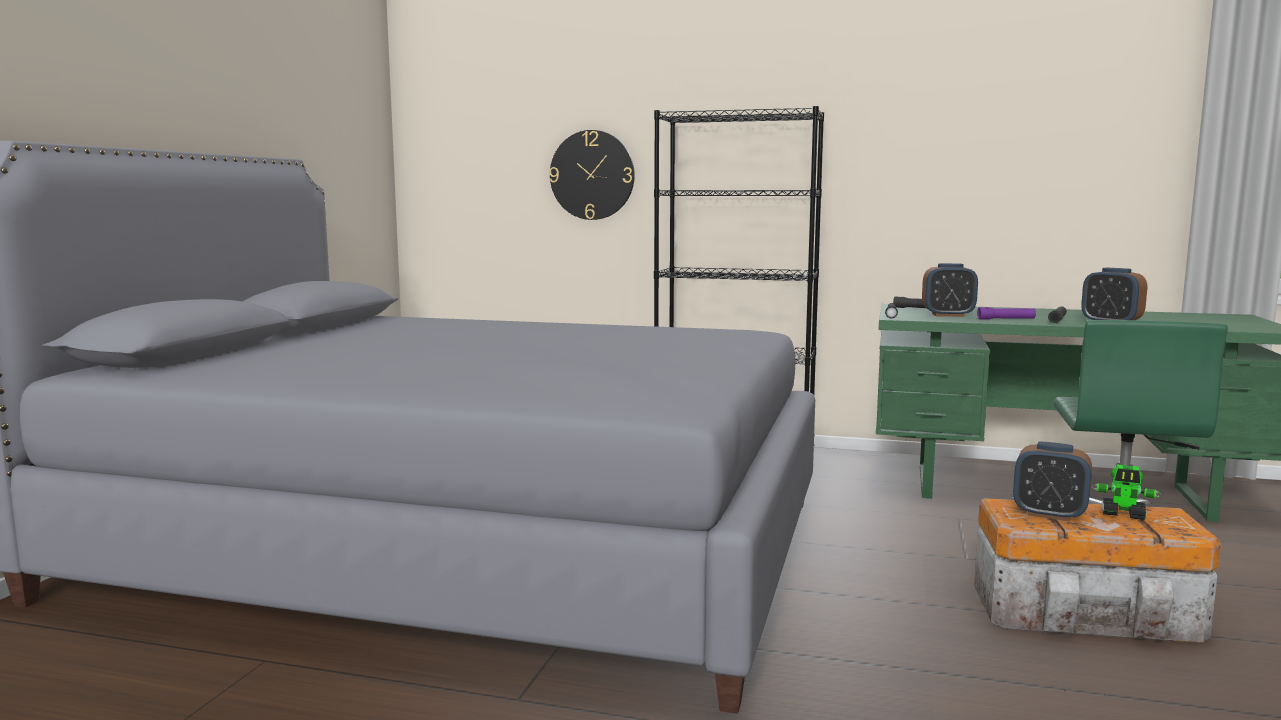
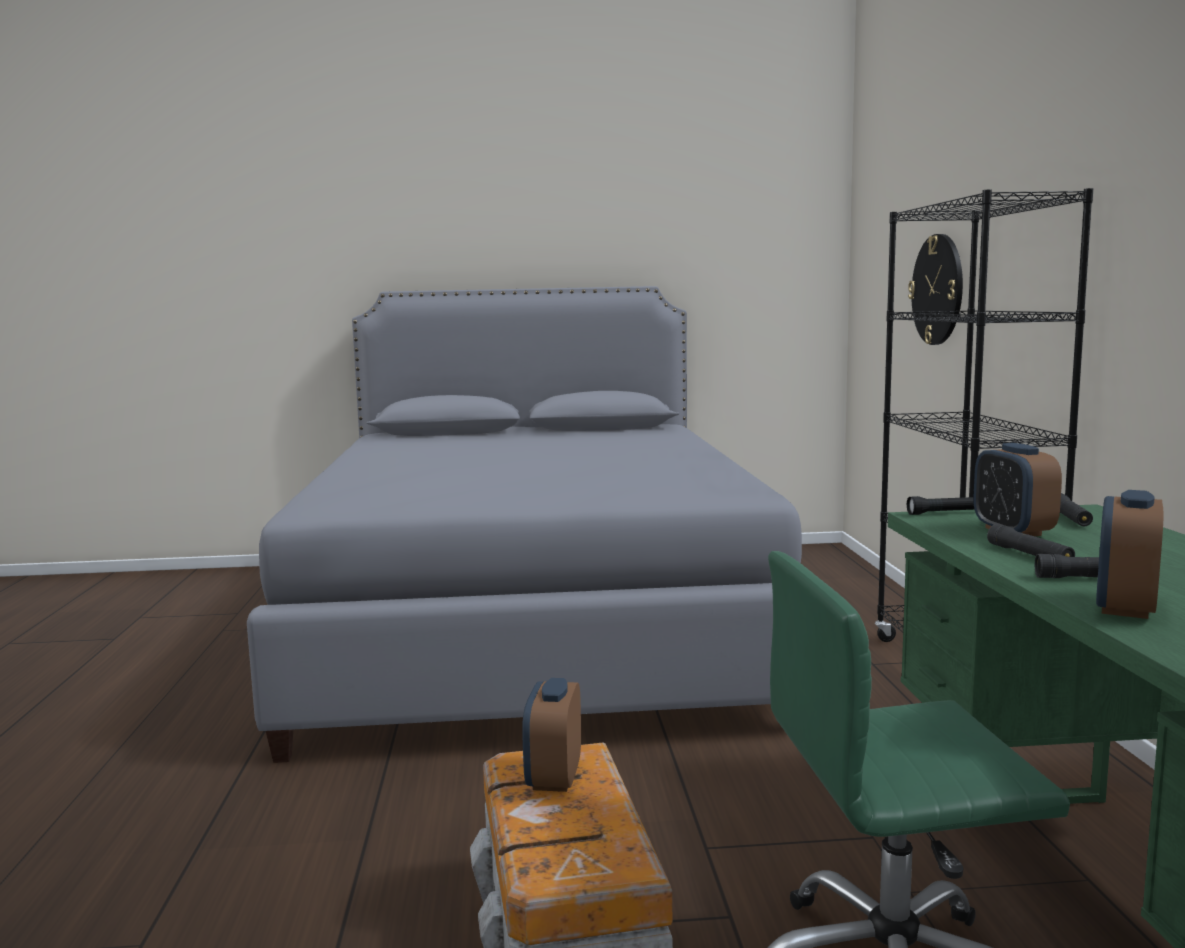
camera: 70 degrees right, 0 degrees up
(1006, 319) = (1029, 555): purple flashlight -> black flashlight
(1123, 515) = (585, 827): toy robot -> none

